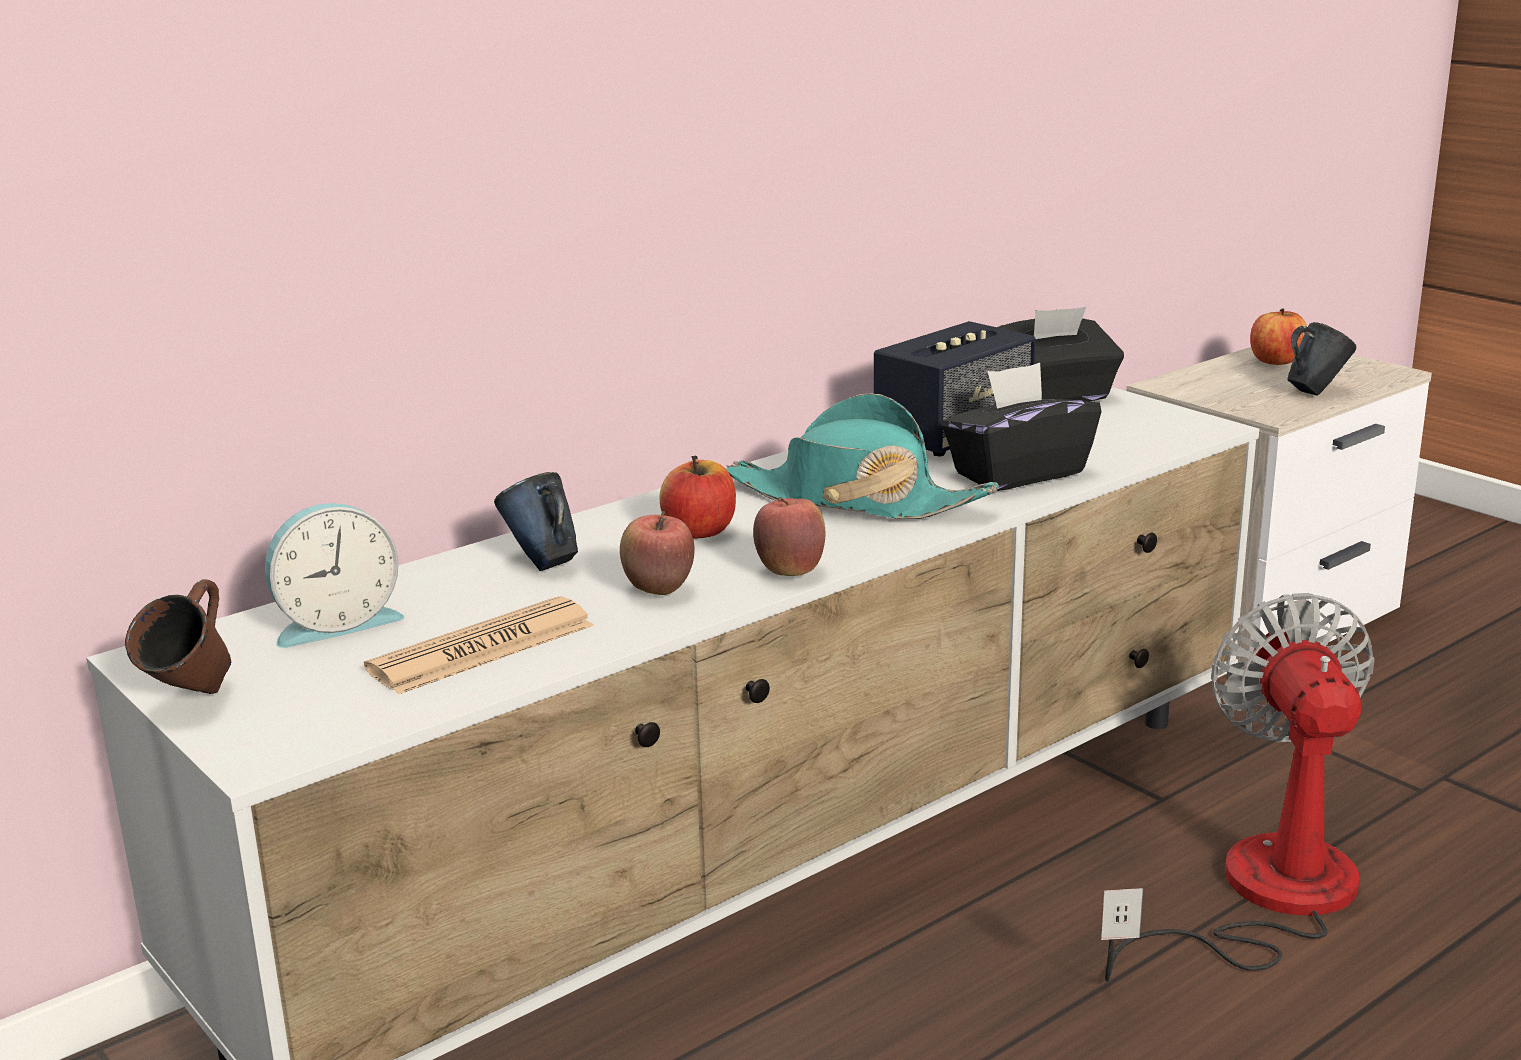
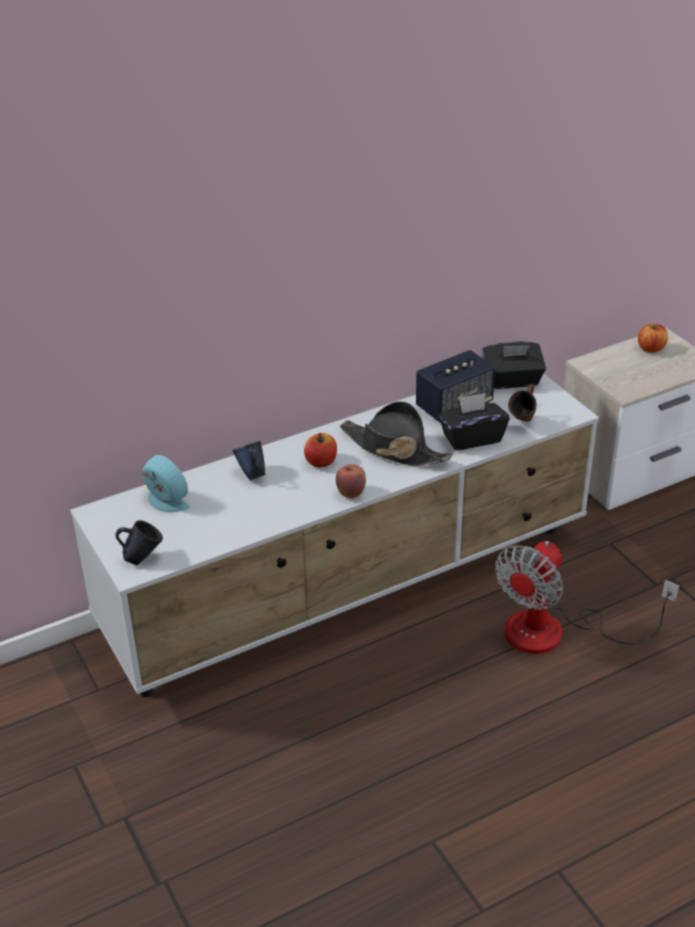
camera: 10 degrees right, 15 degrees up
(194, 700) = (109, 539): brown mug -> brown mug (523, 423)
(335, 623) = (164, 502): alarm clock -> alarm clock turned 120 degrees counterclockwise
(482, 648) = (218, 524): newspaper -> none
(658, 591) = (294, 499): apple -> none
(856, 500) = (394, 448): turquoise hat -> black hat
(1261, 898) = (555, 632): fan -> fan turned 150 degrees counterclockwise
(1315, 391) = (656, 377): blue mug -> blue mug (142, 558)

